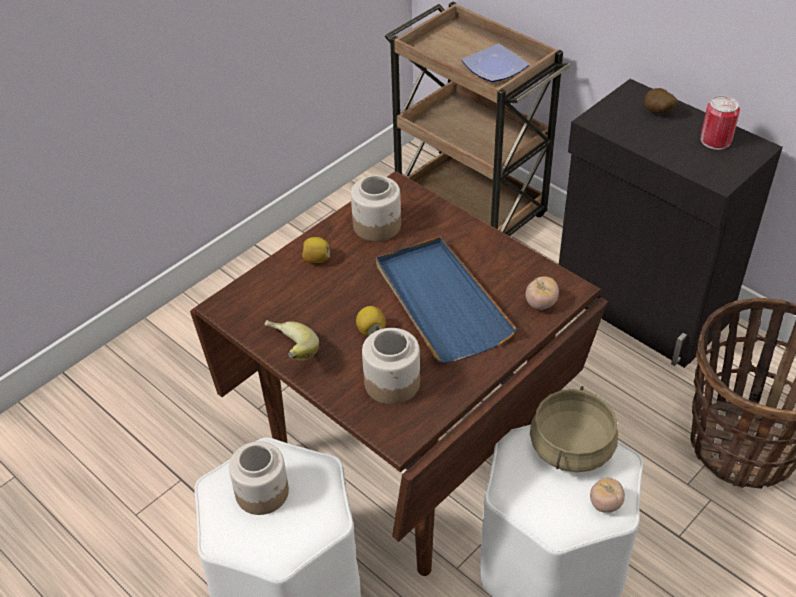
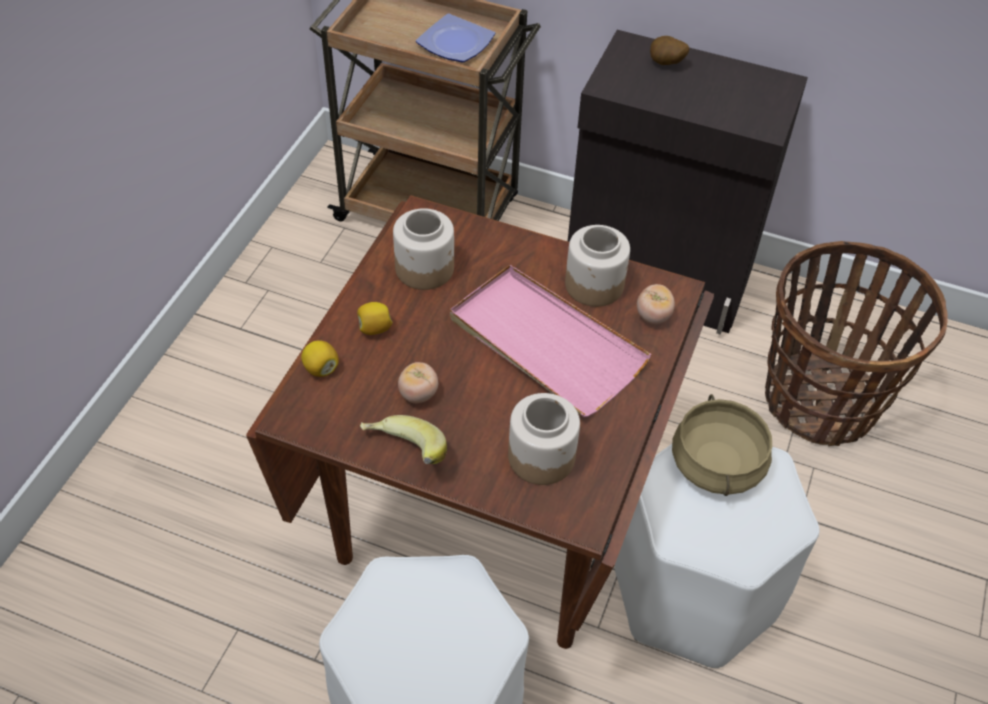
camera: 25 degrees left, 5 degrees up
(263, 492) = (408, 627): jar -> jar (595, 285)
(371, 330) = (484, 399): lemon -> lemon (321, 368)
(440, 302) = (545, 344): blue tray -> pink tray
(605, 504) = (780, 517): tomato -> tomato (418, 394)
(715, 140) = (740, 84): can -> none

